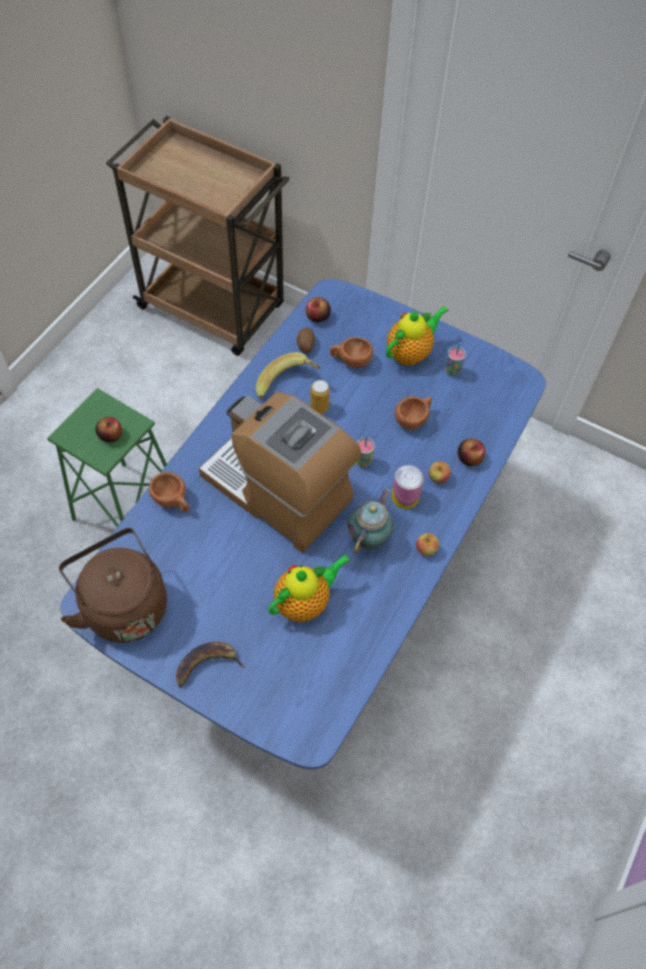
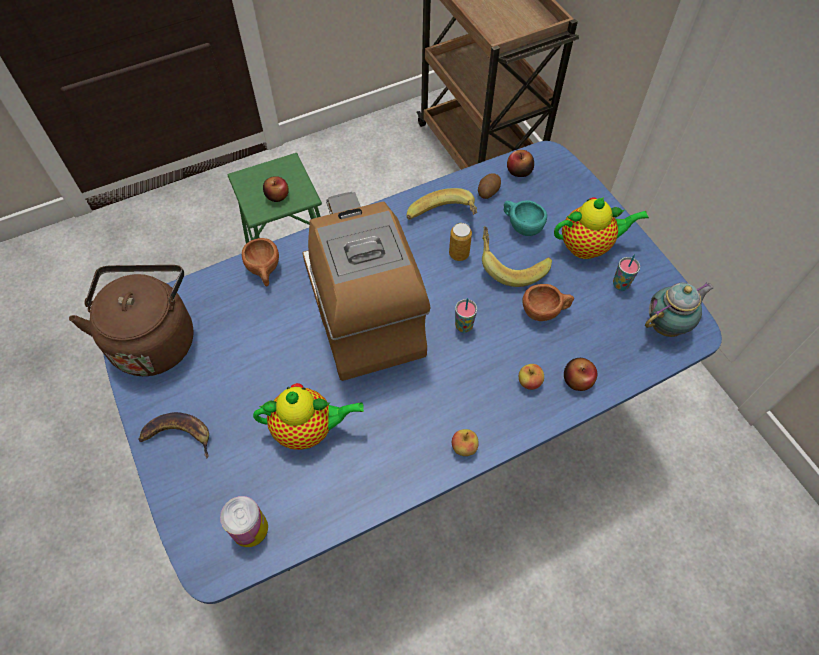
camera: 35 degrees right, 0 degrees up
(350, 361) = (521, 226): brown cup -> turquoise cup
(364, 396) = (510, 265): none -> banana
(370, 537) = (416, 402): teapot -> teapot (667, 325)
(405, 496) = (481, 382): can -> can (249, 528)

